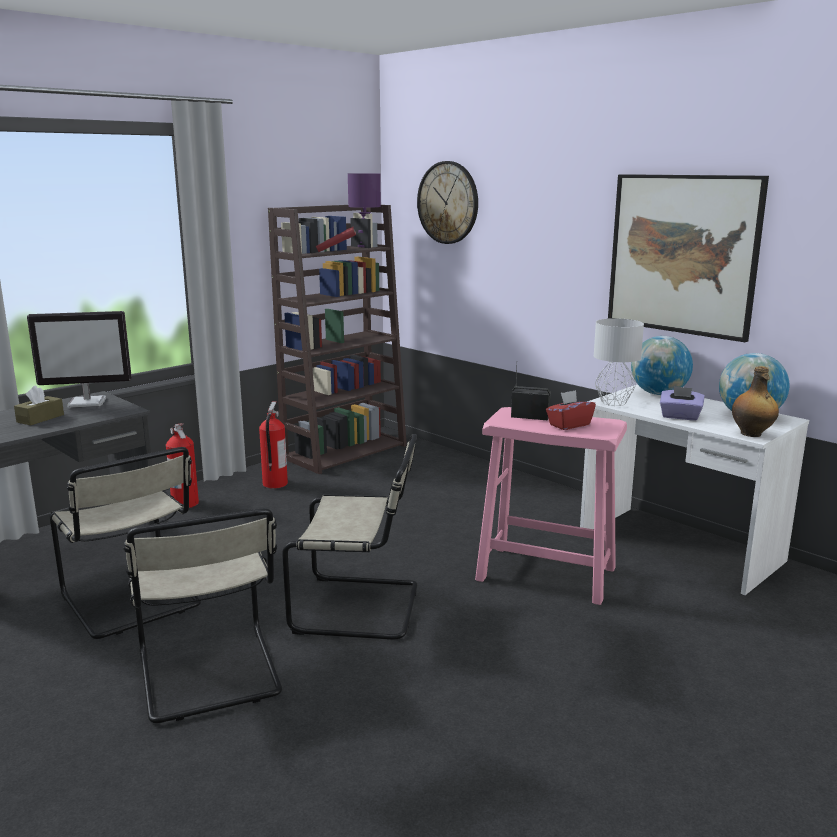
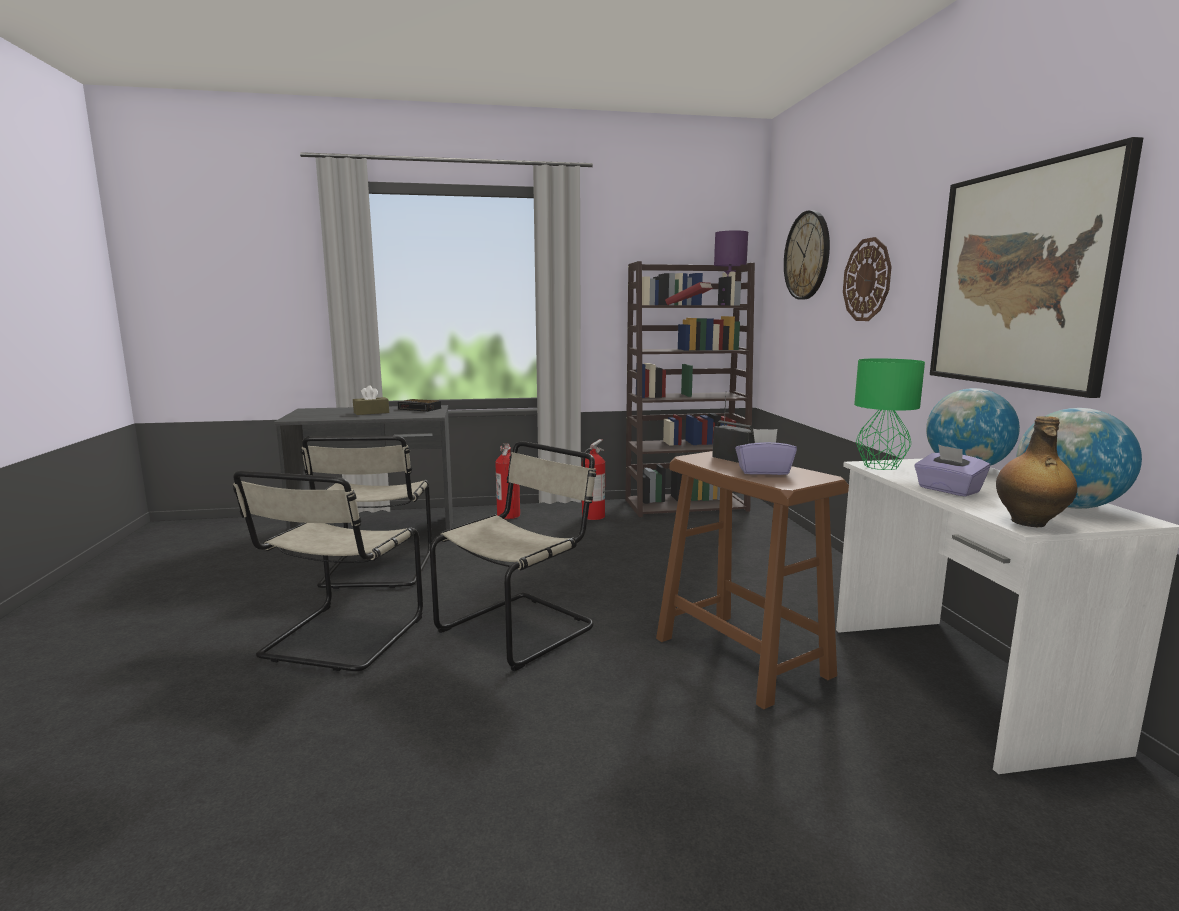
camera: 35 degrees right, 5 degrees down
(88, 402) = (420, 409): monitor -> alarm clock
(362, 608) = (521, 628): beige chair -> beige chair turned 90 degrees counterclockwise
(528, 235) = (867, 280): none -> wall clock
(545, 573) = (741, 656): pink stool -> brown stool
(569, 425) = (763, 471): red tissue box -> purple tissue box
(613, 402) = (881, 466): grey table lamp -> green table lamp

